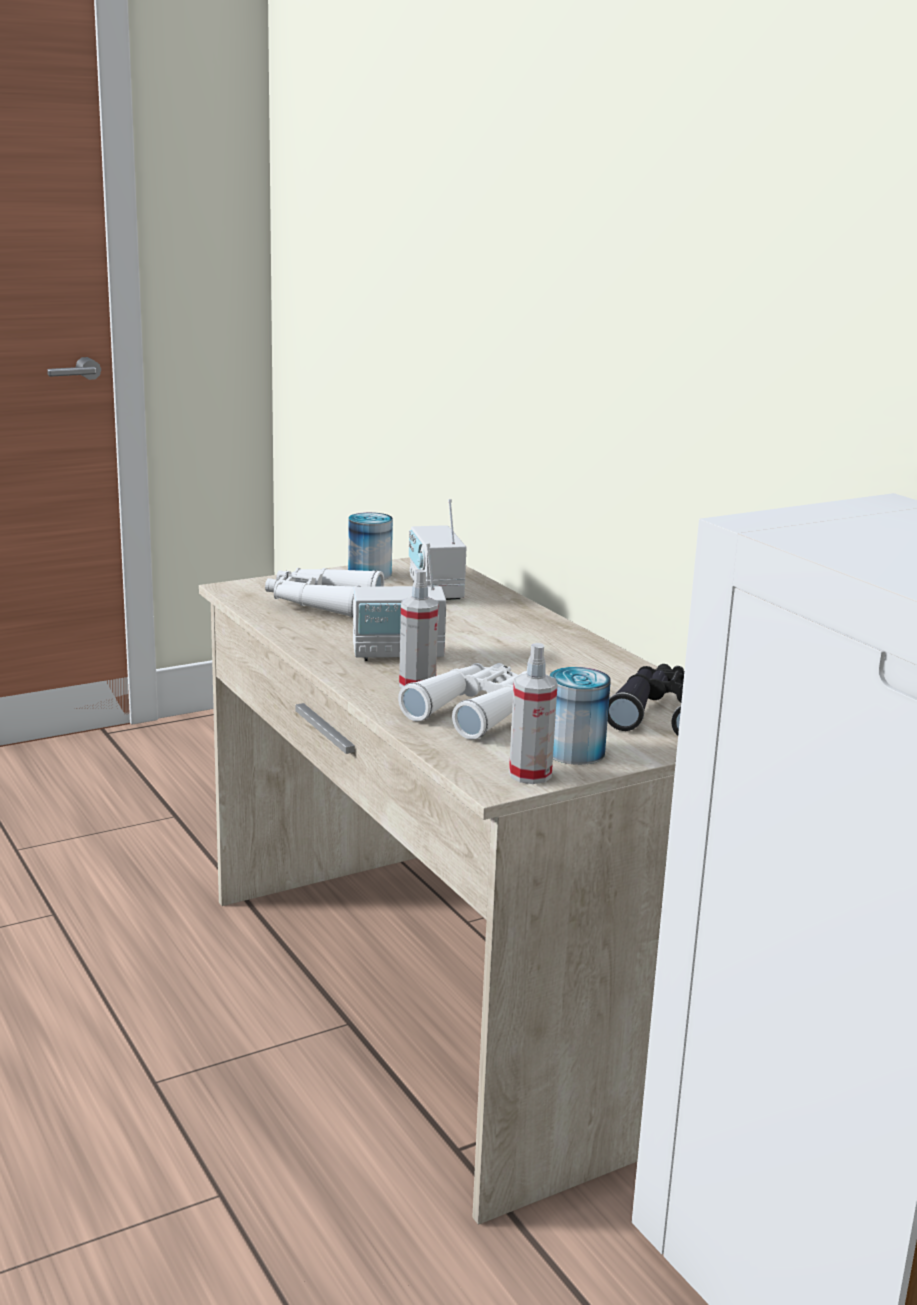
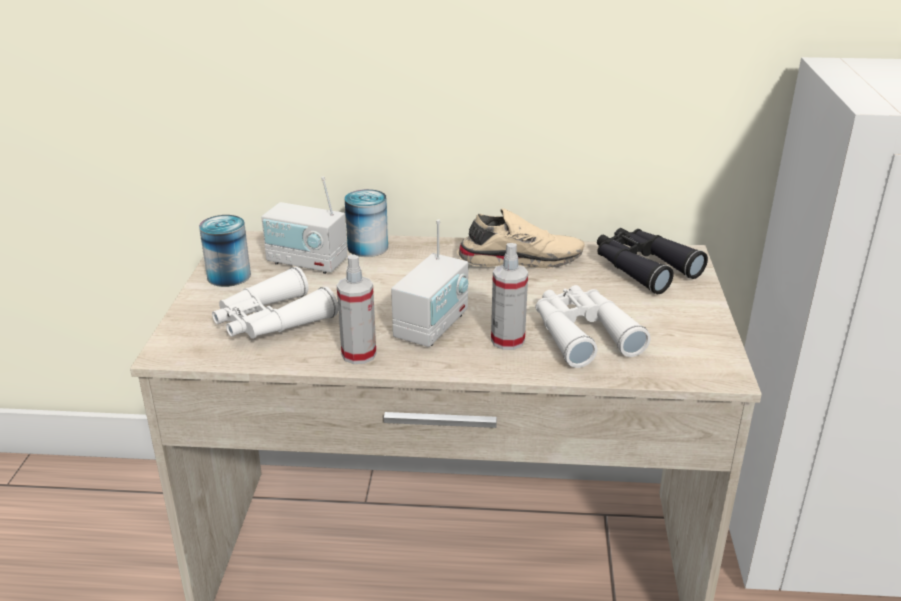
camera: 55 degrees left, 10 degrees up
(530, 774) = (715, 354): spray bottle -> spray bottle (359, 354)
(575, 752) = (685, 323): can -> can (368, 247)
(586, 660) = (520, 259): none -> beige shoe

